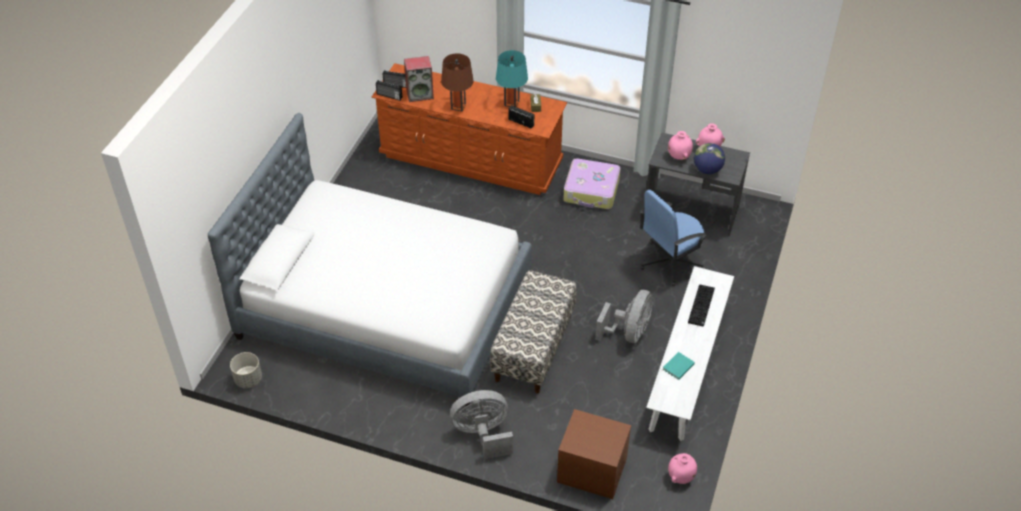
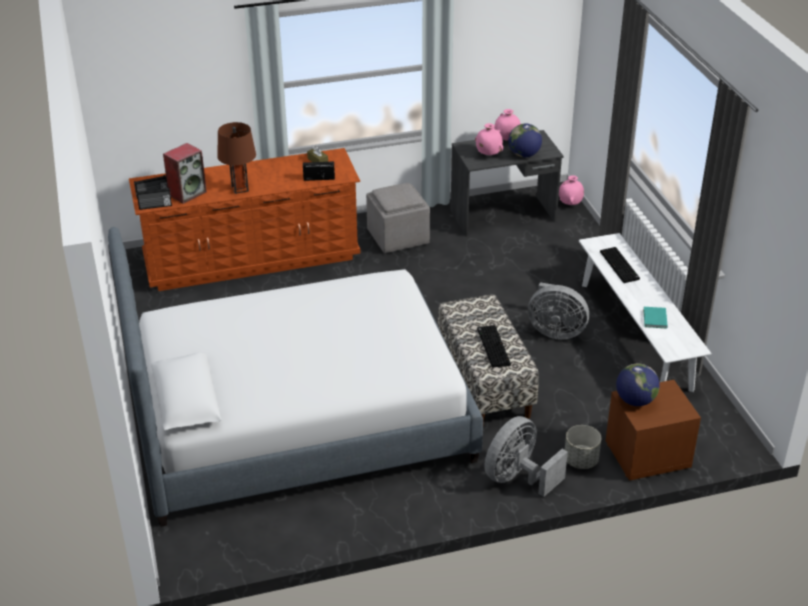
camera: 35 degrees left, 10 degrees down
(248, 379) = (216, 557): grey planter -> grey planter (580, 460)
(511, 103) = (291, 167): turquoise table lamp -> none
(528, 325) = (492, 346): none -> keyboard
(583, 426) = (635, 401): none -> globe
(591, 191) = (398, 237): suitcase -> grey ottoman
(628, 333) = (555, 331): grey fan -> grey fan turned 120 degrees clockwise
(669, 262) = (529, 262): blue office chair -> none
(680, 477) = (725, 420): pink vase -> pink vase (570, 204)

